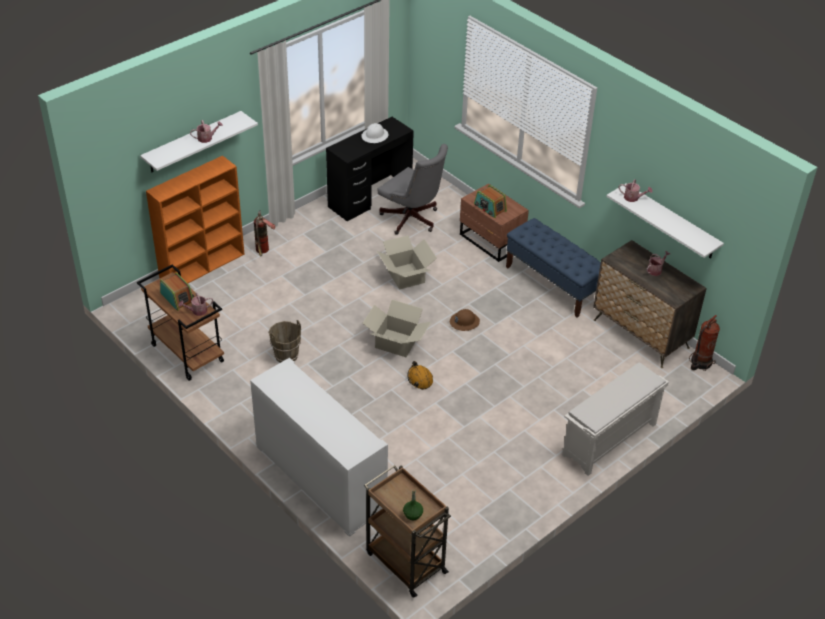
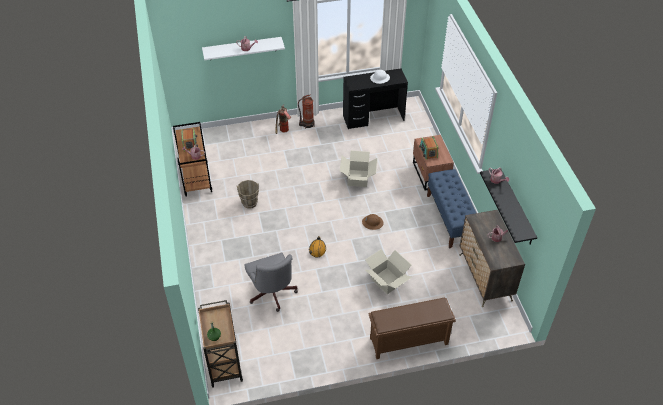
camera: 30 degrees right, 5 degrees up
(203, 266) = (243, 128): orange bookcase -> none
(320, 478) = (214, 287): white cabinet -> none
(396, 343) = (320, 220): cardboard box -> cardboard box (386, 281)
(412, 220) = (389, 142): grey office chair -> grey office chair (272, 295)
(609, 440) = (408, 341): white shoe rack -> brown shoe rack
(671, 222) = (516, 207): white shelf -> black shelf
(700, 363) = (512, 314): fire extinguisher -> fire extinguisher (307, 124)

